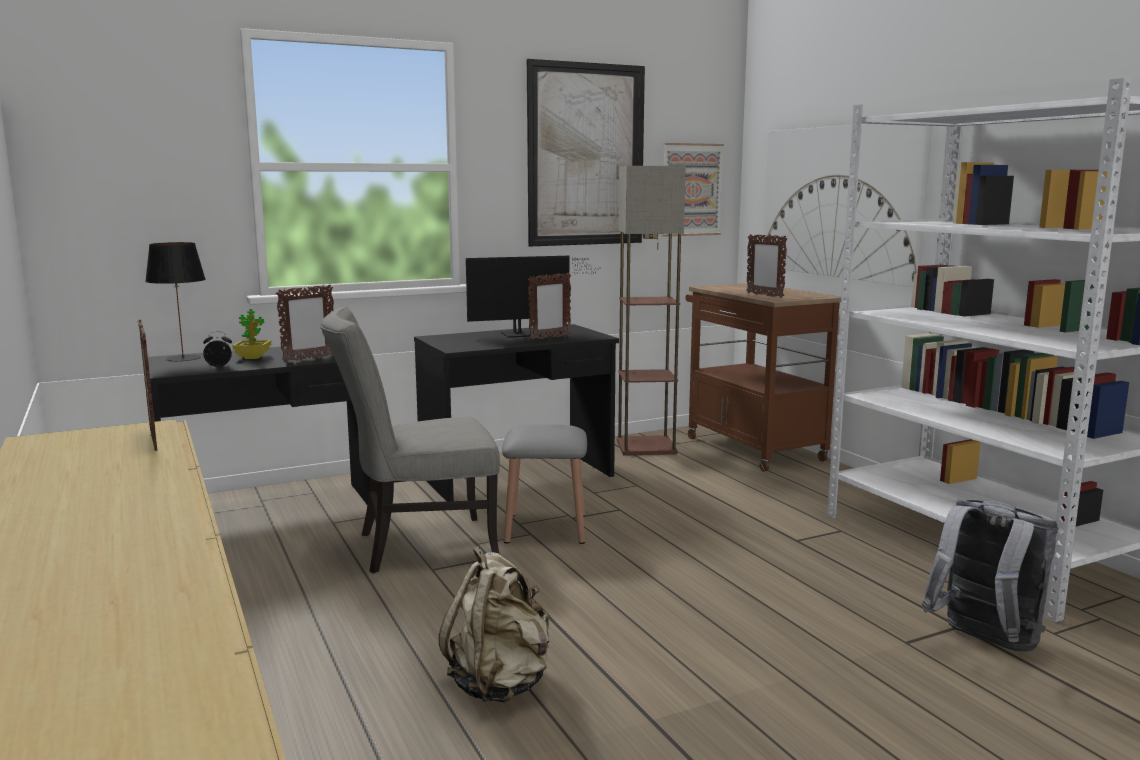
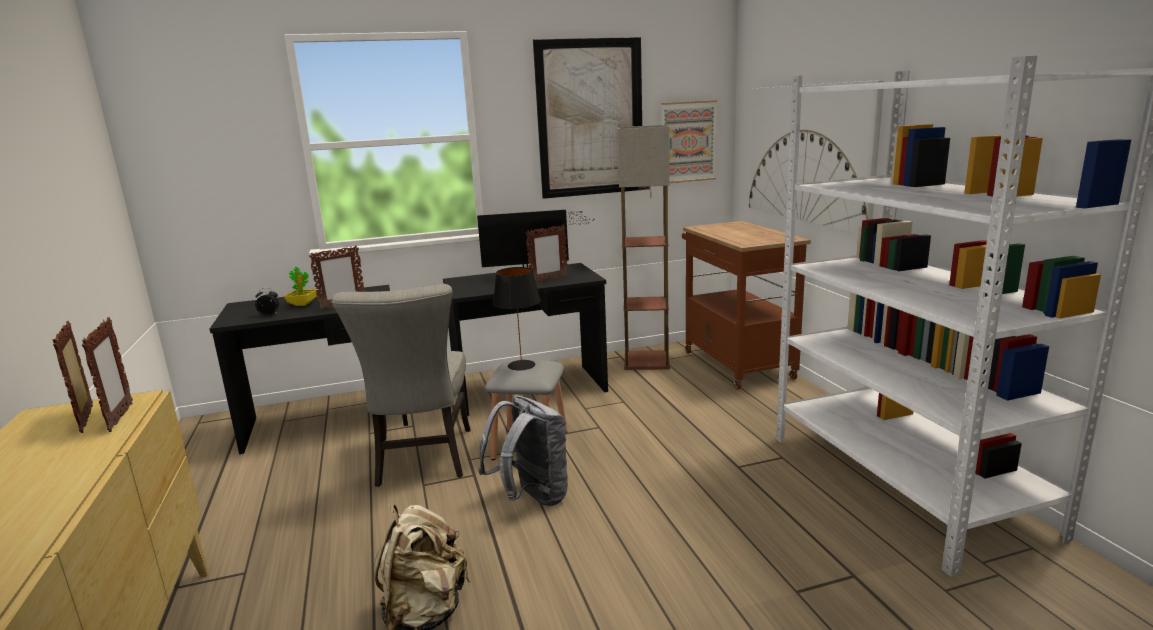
camera: 10 degrees right, 5 degrees up
(183, 358) = (252, 305): black table lamp -> black table lamp (522, 365)
(417, 546) = (422, 460): grey chair -> grey chair turned 90 degrees counterclockwise
(764, 295) = (739, 238): picture frame -> picture frame (88, 419)
(984, 643) = (871, 598): grey backpack -> grey backpack (531, 498)

